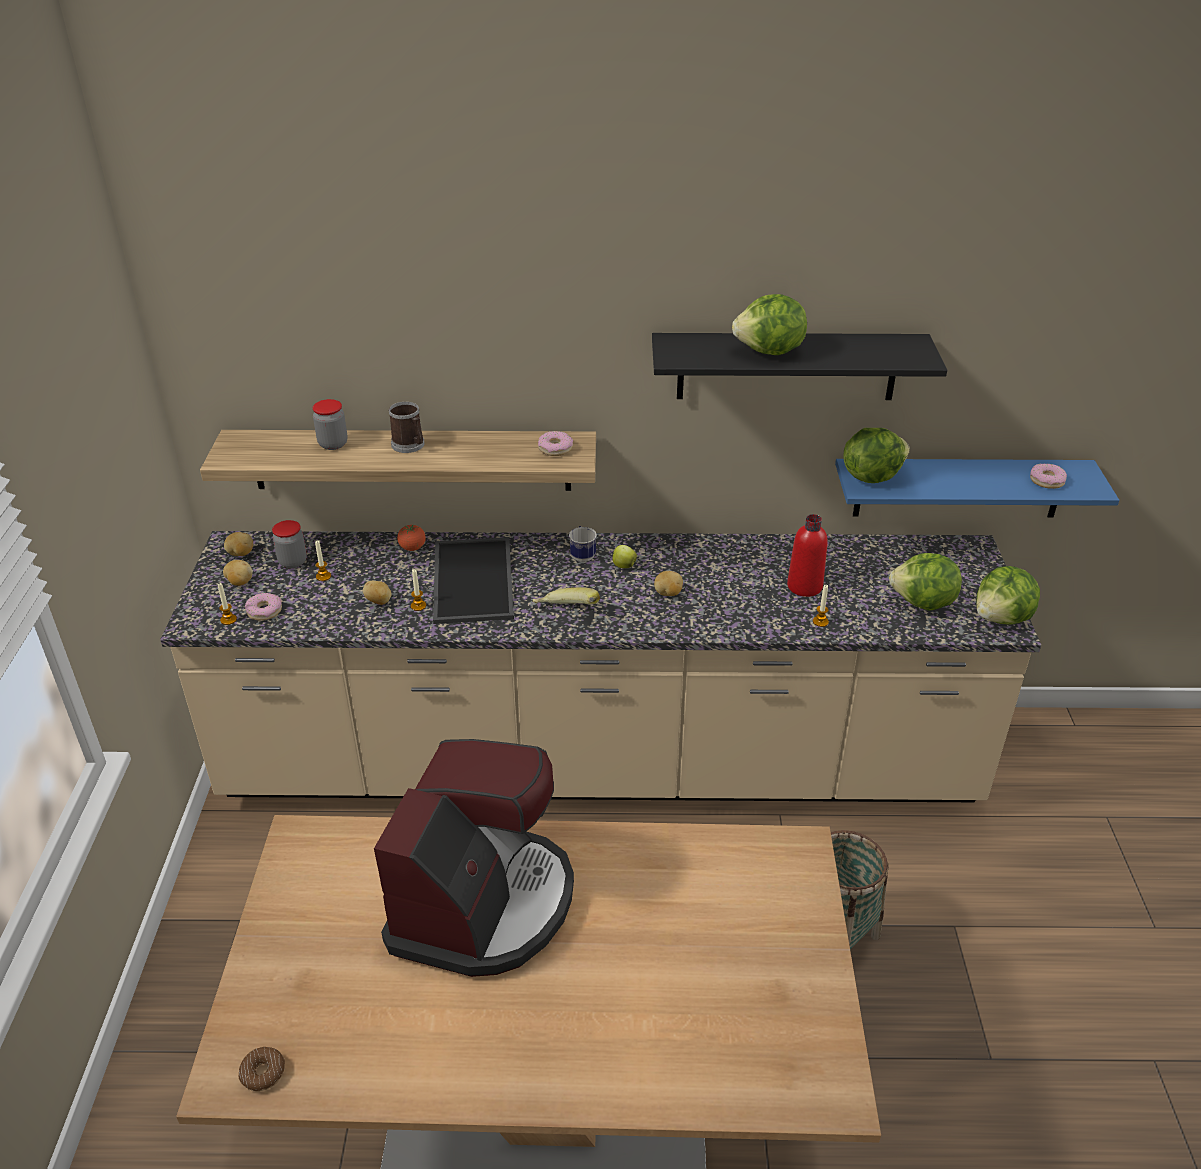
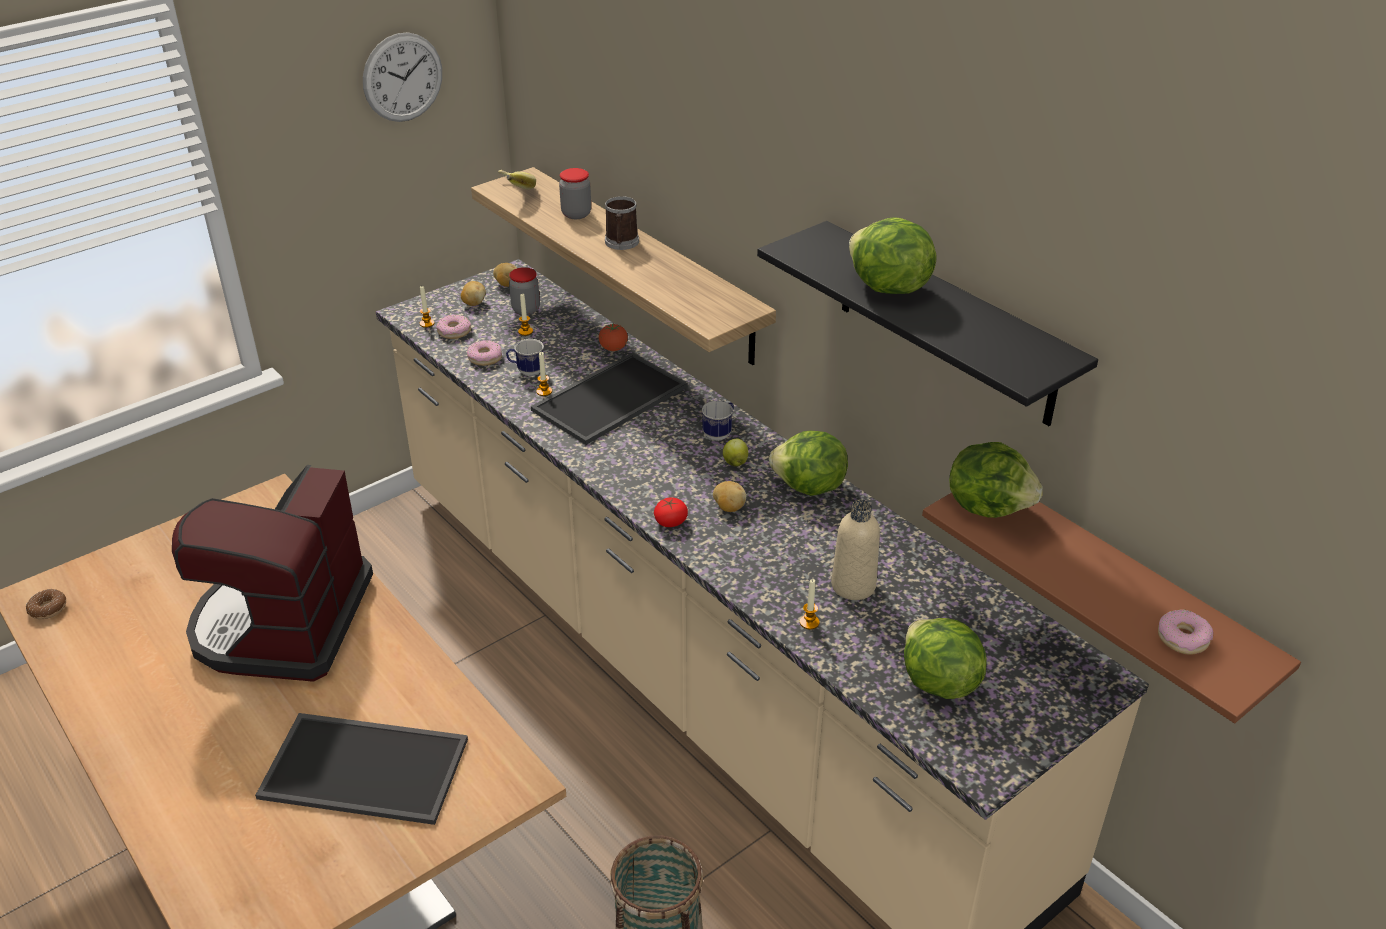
camera: 50 degrees right, 0 degrees up
(106, 384) = (403, 77): none -> wall clock
(379, 601) = (526, 371): potato -> mug
(483, 903) = (283, 623): coffee machine -> coffee machine turned 120 degrees clockwise
(555, 448) = (716, 305): donut -> donut (485, 358)
(566, 613) = (627, 467): banana -> banana (512, 192)
(652, 625) = (670, 522): none -> tomato
(709, 925) = (367, 766): none -> tray
(804, 586) = (853, 585): red bottle -> beige bottle
(958, 487) = (1121, 593): blue shelf -> brown shelf
(1001, 618) = (992, 757): lettuce -> lettuce (809, 487)

